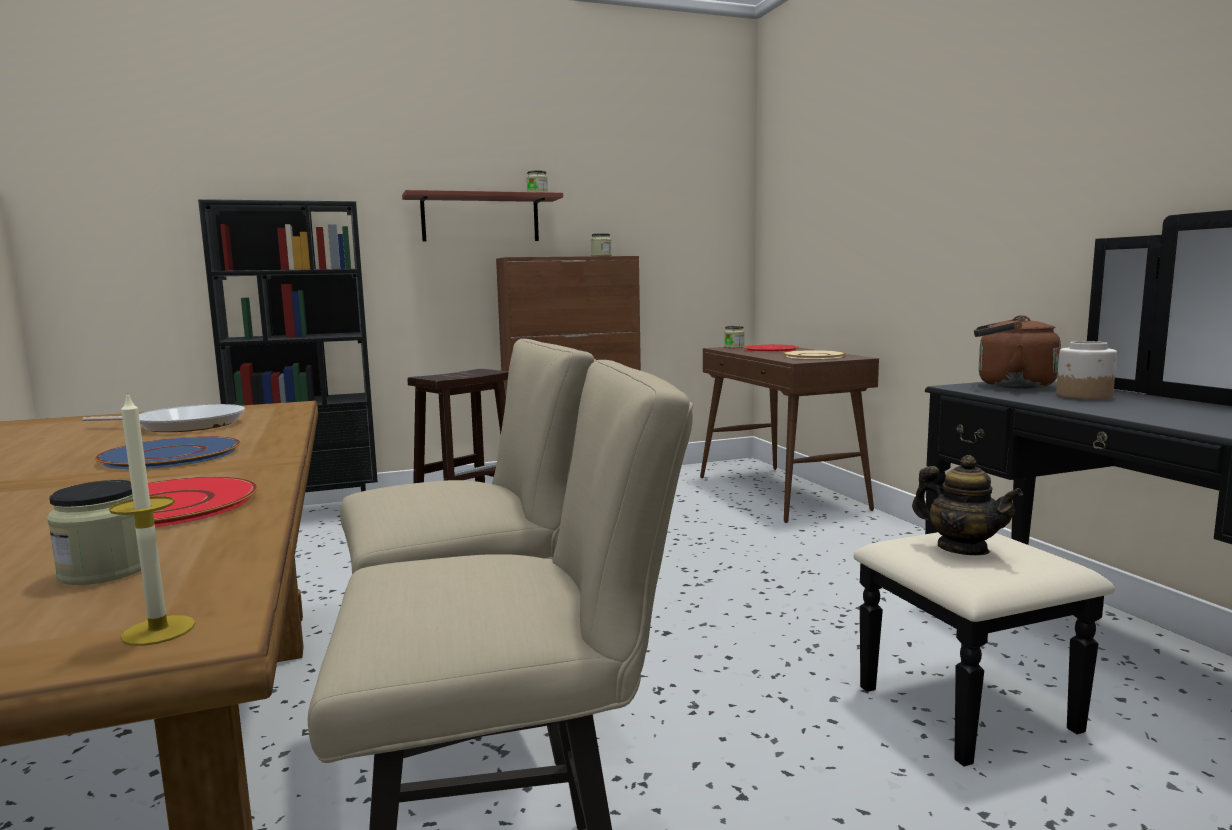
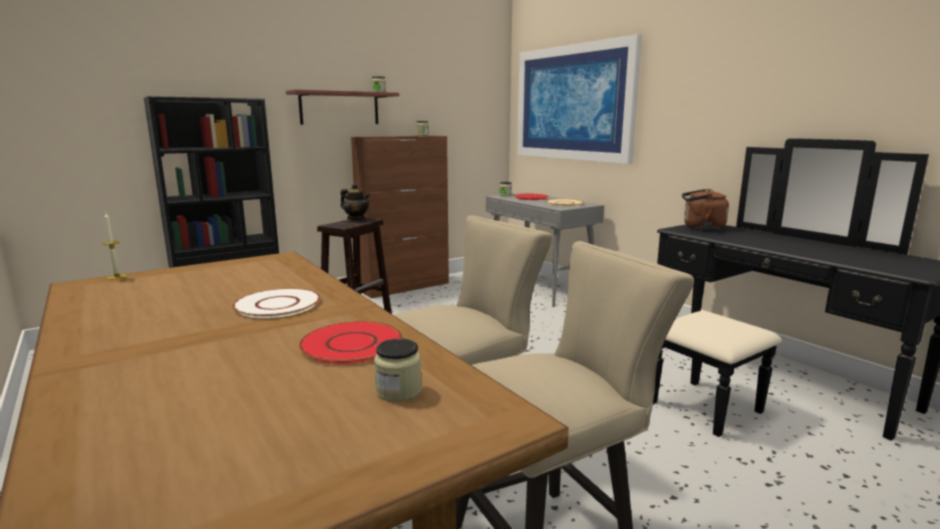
camera: 15 degrees left, 5 degrees up
(158, 630) = (496, 422): candle -> candle (117, 277)
(170, 455) = (277, 305): blue plate -> white plate
(184, 425) = (237, 278): frying pan -> none
(781, 493) = (539, 287): brown console table -> grey console table
(835, 198) = (573, 103): none -> picture
(962, 549) = (708, 324): teapot -> teapot (356, 219)
(1084, 396) = (744, 235): jar -> none

